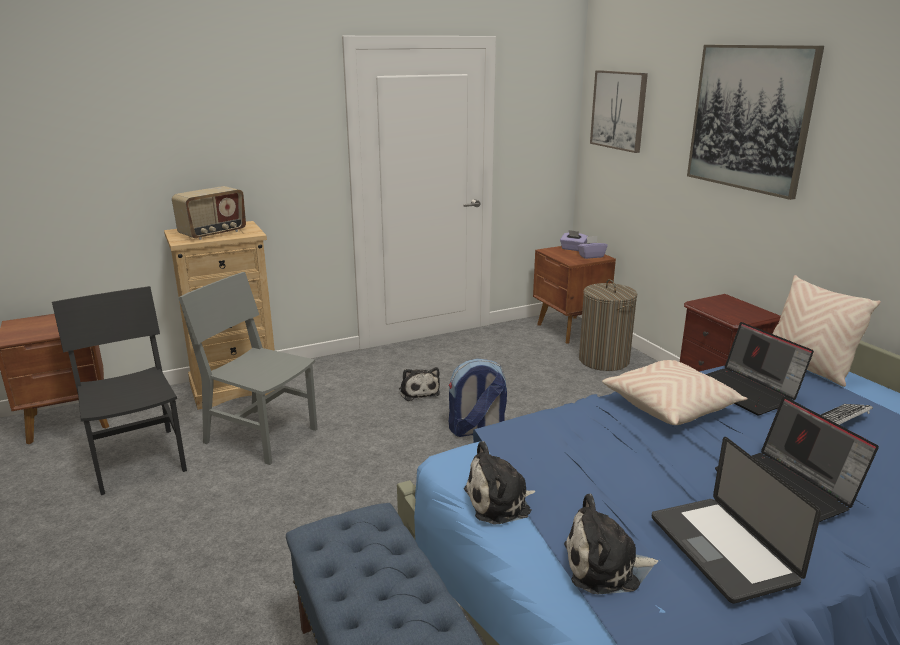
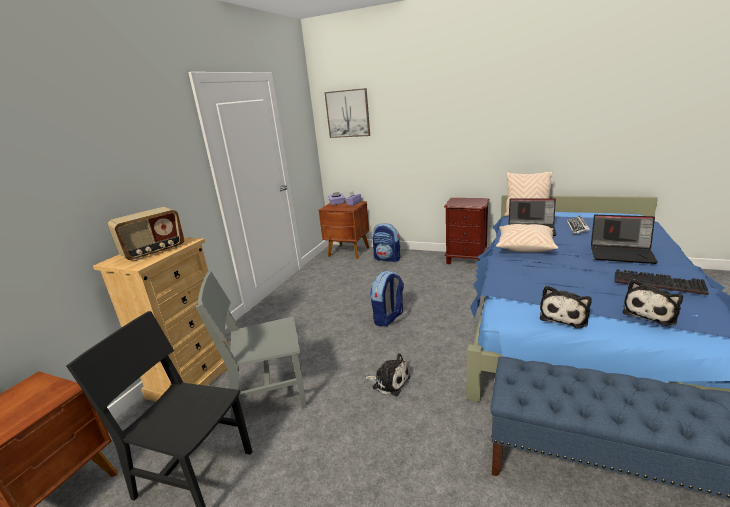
camera: 40 degrees left, 0 degrees up
(213, 233) = (154, 252): radio -> radio turned 45 degrees clockwise
(418, 391) = (324, 316): plush toy -> plush toy (389, 382)
(604, 360) = (387, 258): laundry basket -> backpack
(721, 549) = (659, 283): laptop -> keyboard
(750, 118) = (446, 101): picture -> none

